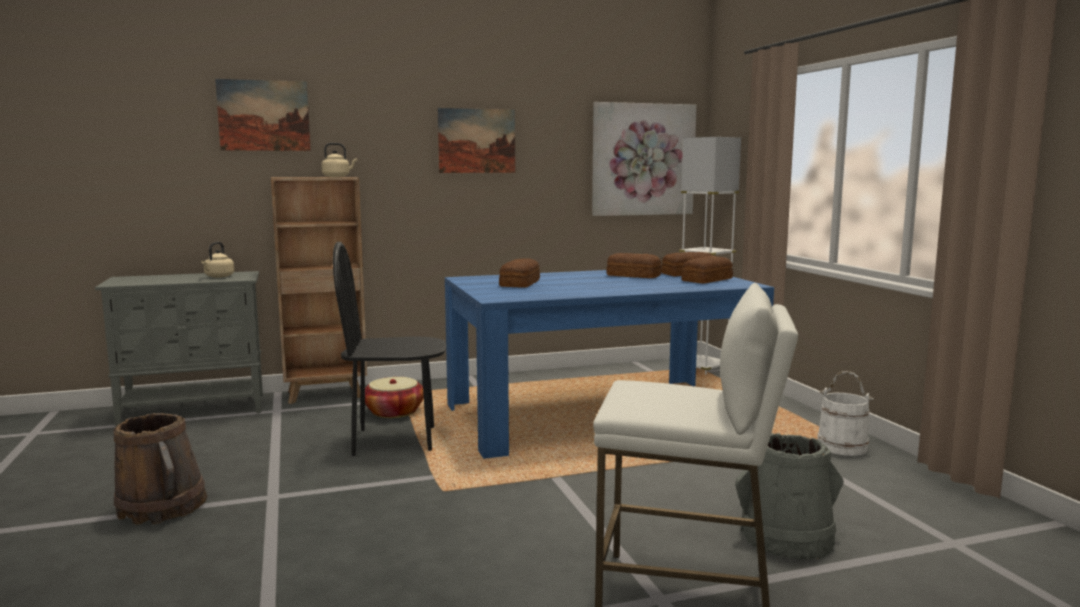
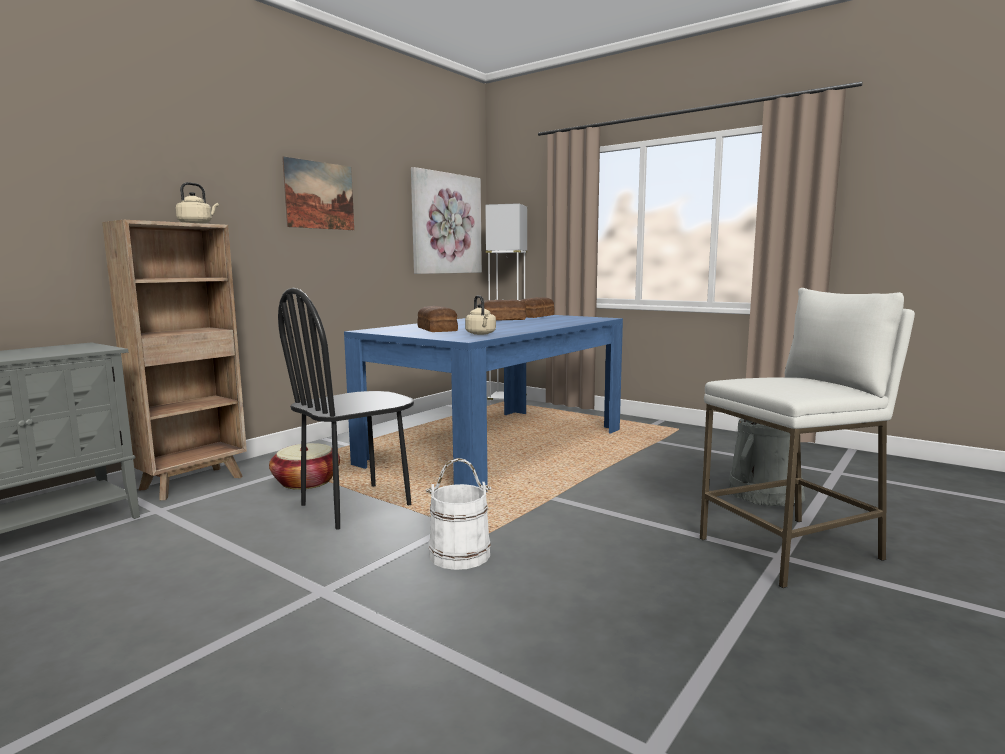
camera: 35 degrees left, 0 degrees up
(162, 507) = (193, 649): brown bucket -> none
(218, 277) = (56, 350): beige kettle -> beige kettle (481, 334)
(264, 115) = (85, 141): picture -> none
(705, 280) = (564, 318): bread -> none
(842, 446) = (684, 433): white bucket -> white bucket (459, 554)

